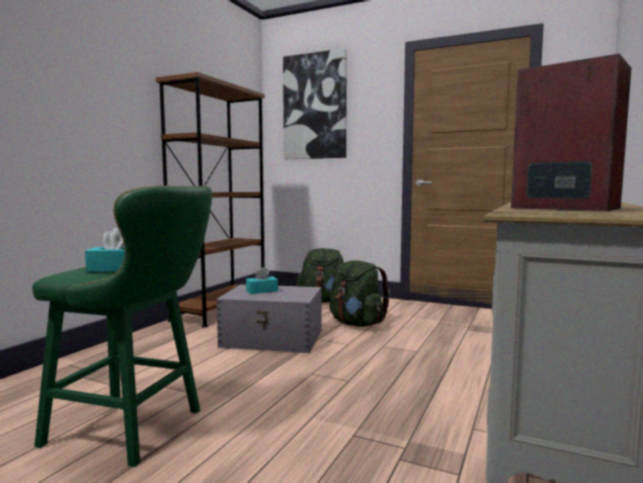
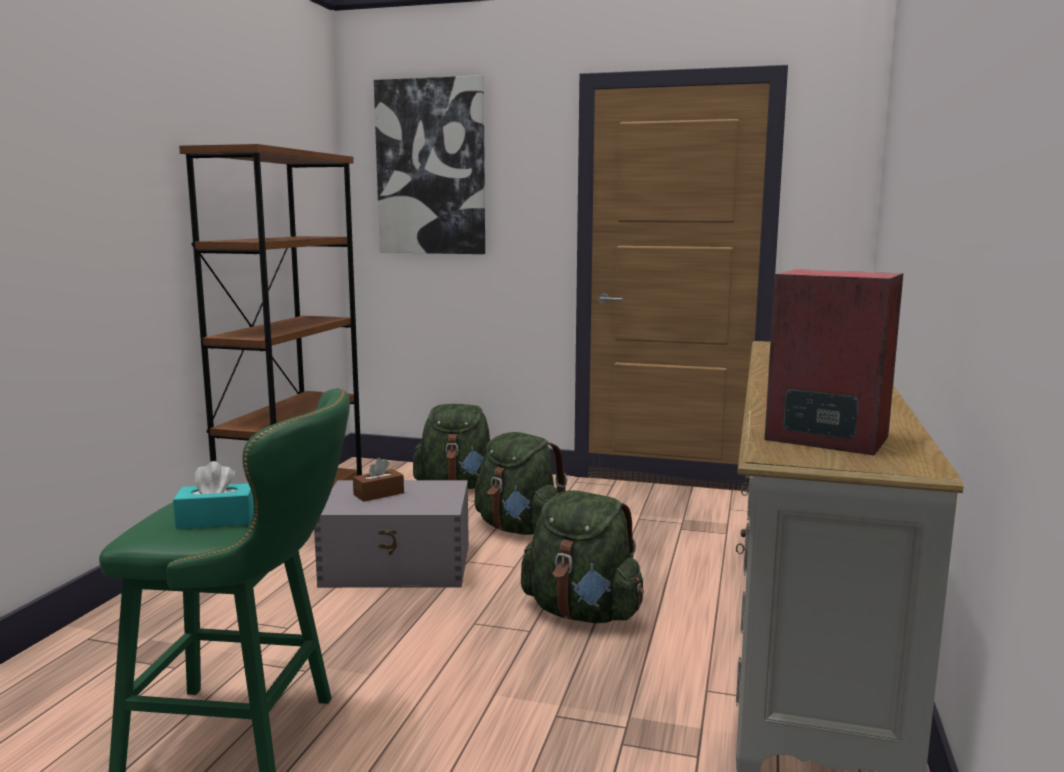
camera: 10 degrees left, 5 degrees up
(262, 291) = (378, 494): turquoise tissue box -> brown tissue box
(388, 372) = (582, 613): none -> green backpack

